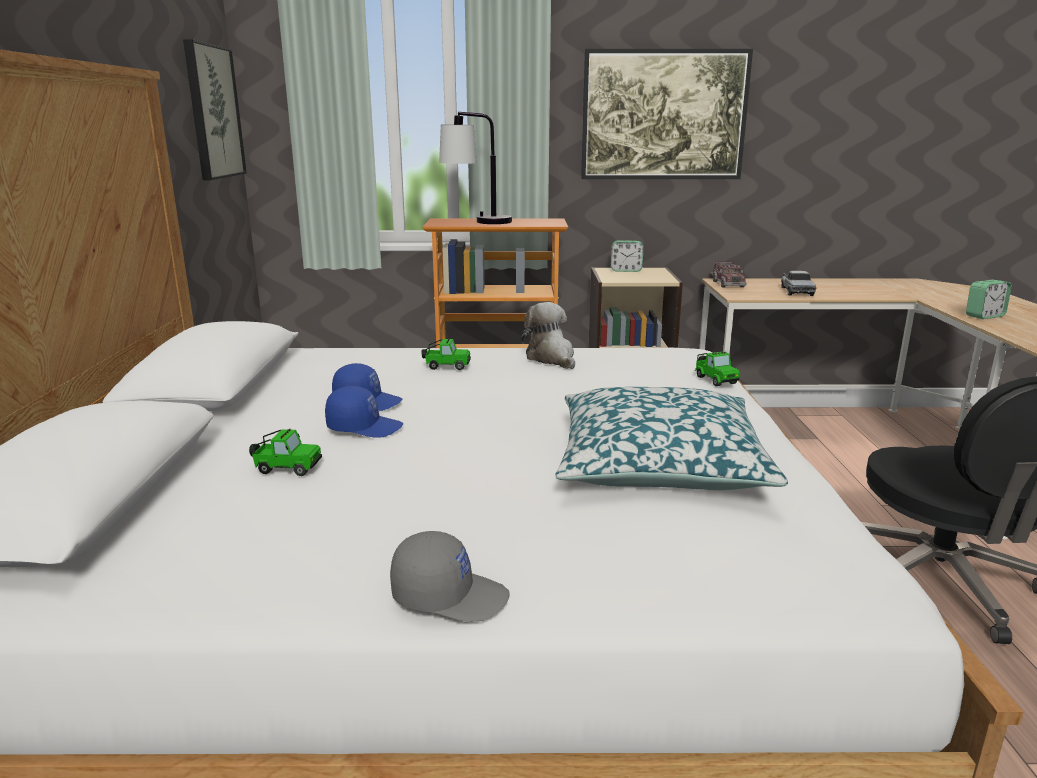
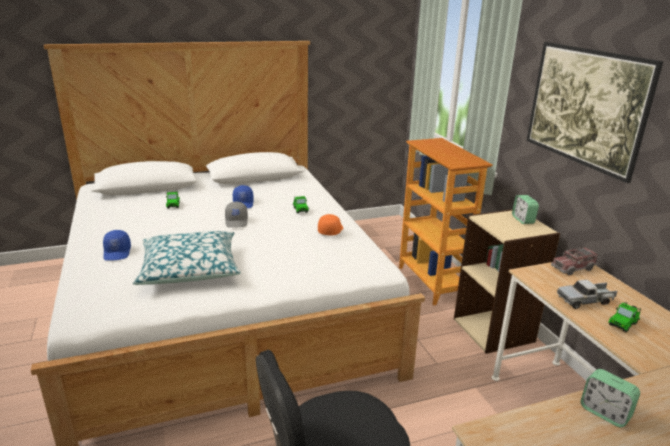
camera: 70 degrees right, 5 degrees up
(213, 112) = (378, 55): picture -> none
(364, 427) = (213, 208): blue cap -> blue cap (117, 252)
(450, 595) = (84, 243): grey cap -> grey cap (237, 221)
(476, 222) = (439, 148): table lamp -> none
(551, 358) = (330, 230): plush toy -> orange cap
(714, 379) = (320, 278): toy car -> toy car (623, 323)

